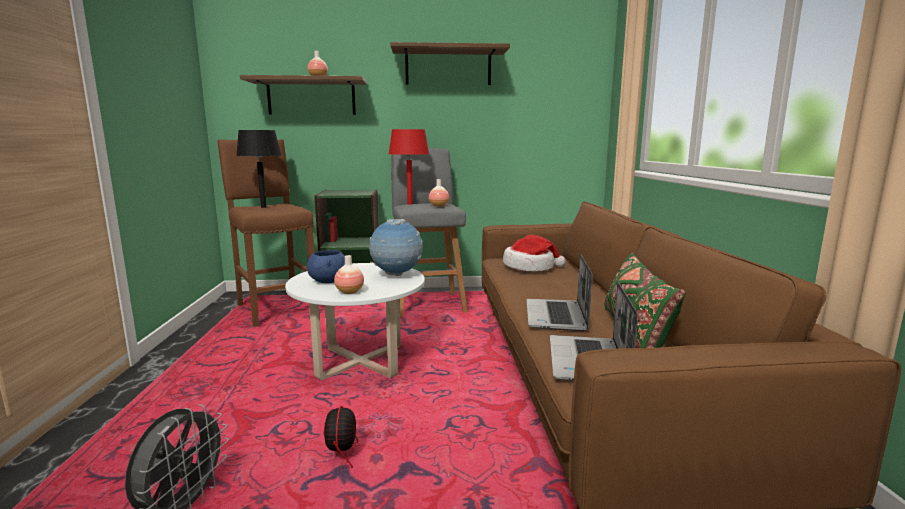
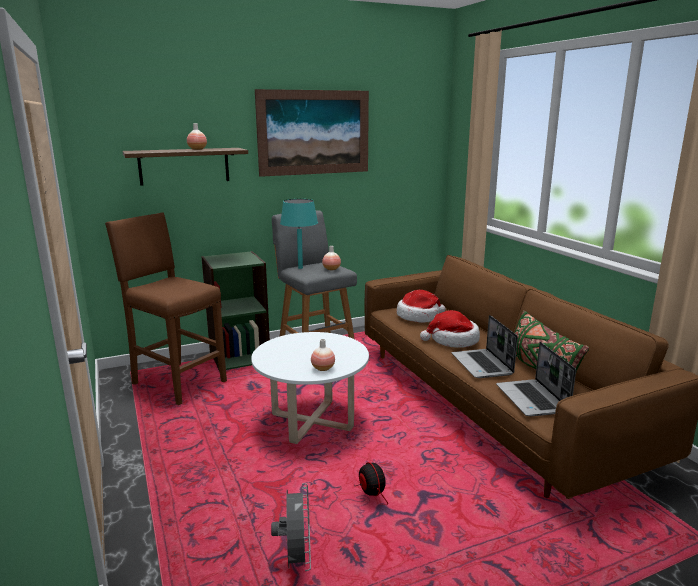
camera: 20 degrees left, 5 degrees up
(263, 207) = (165, 287): black table lamp -> none
(328, 281) = (290, 359): blue bowl -> none
(396, 275) = (338, 344): globe -> none
(410, 204) = (300, 268): red table lamp -> turquoise table lamp
(448, 67) = (314, 132): shelf -> picture
(545, 290) = (453, 340): none -> hat

